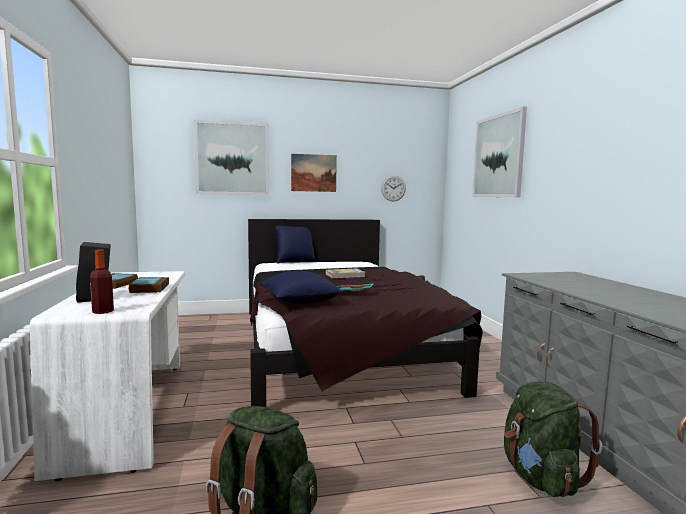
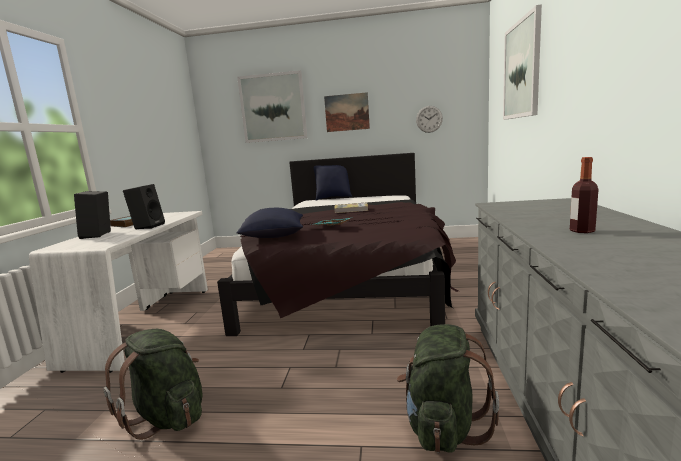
camera: 20 degrees right, 5 degrees up
(103, 311) = (81, 246): bottle -> bottle (582, 231)
(149, 288) = (148, 226): book -> black speaker

